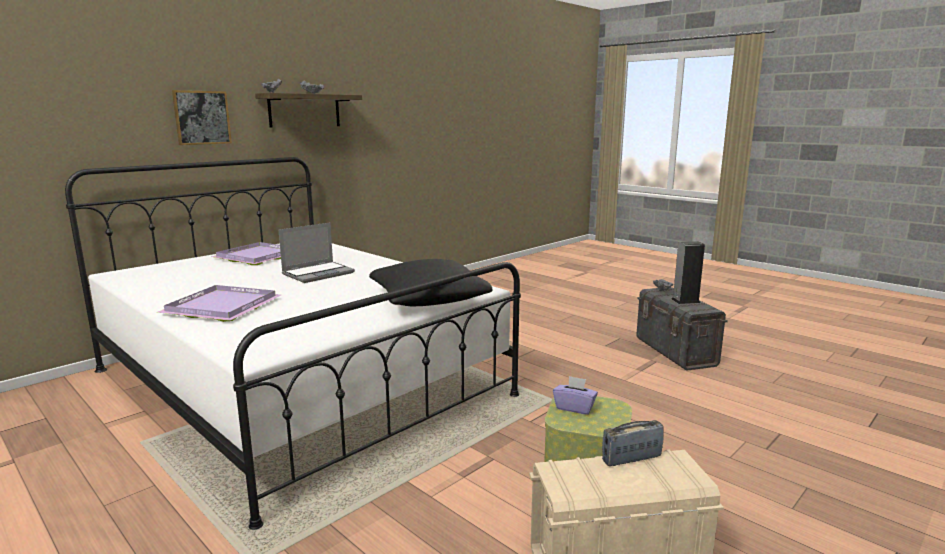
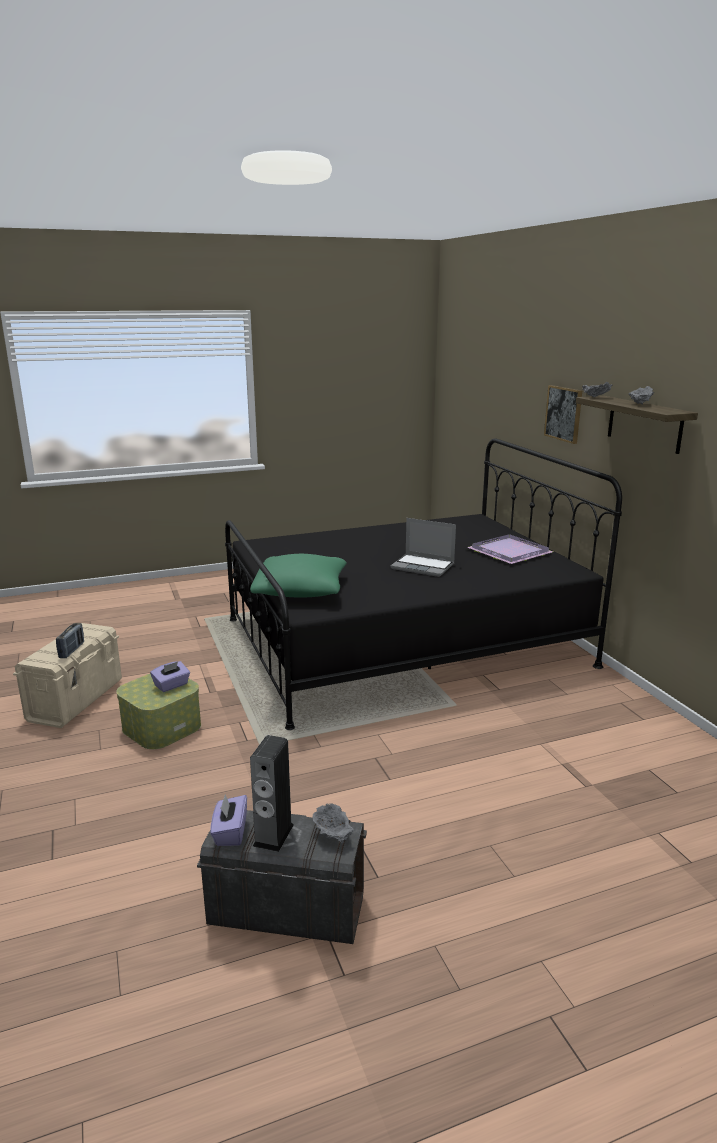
camera: 115 degrees right, 5 degrees up
(222, 306) = (357, 540): purple tray -> none
(297, 382) = (403, 642): white bed -> black bed
(318, 273) = (423, 566): laptop -> laptop turned 45 degrees counterclockwise
(428, 300) = (300, 590): black pillow -> green pillow
(703, 308) = (230, 832): none -> purple tissue box

